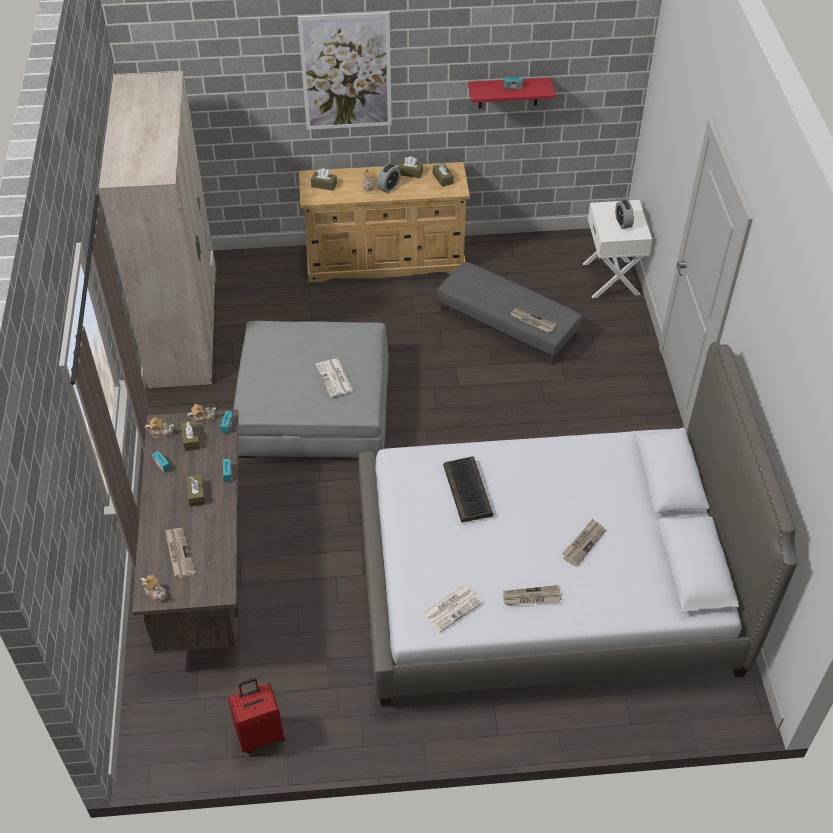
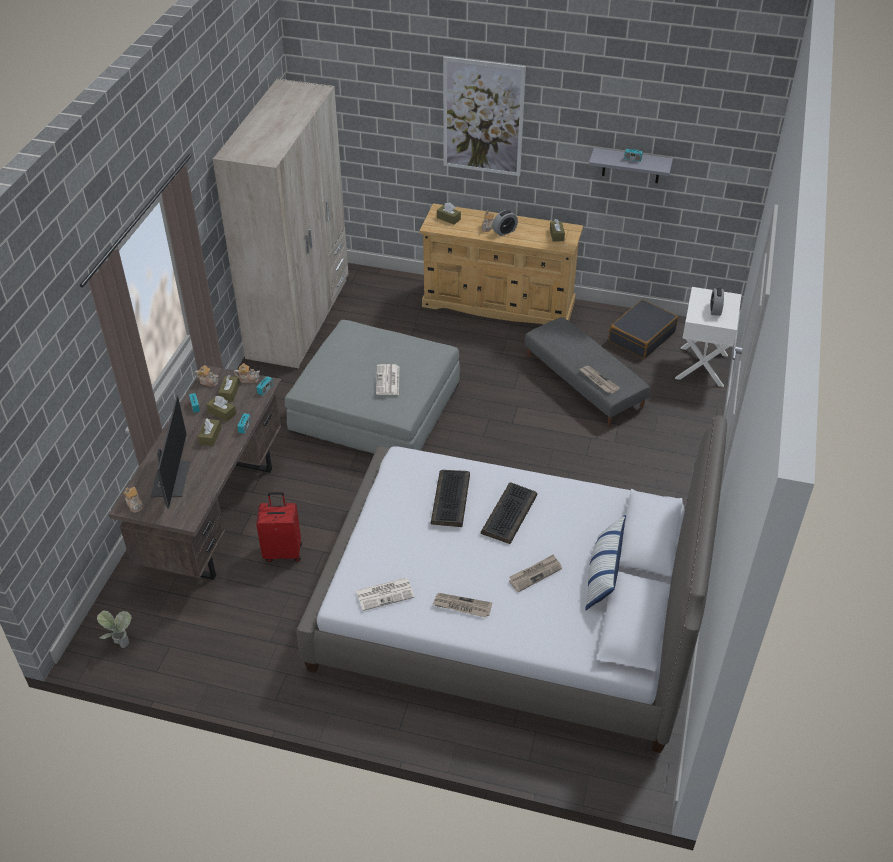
camera: 20 degrees right, 5 degrees down
(170, 738) = (119, 641): none -> potted plant
(179, 553) = (171, 479): newspaper -> monitor
(260, 734) = (193, 662): red suitcase -> red suitcase (283, 552)
(410, 173) = (530, 224): brown tissue box -> brown tissue box (222, 413)
(508, 93) = (631, 166): red shelf -> grey shelf
(530, 489) = (509, 513): none -> keyboard
(541, 261) = (641, 336): none -> black suitcase
(645, 525) = (602, 574): none -> pillow

